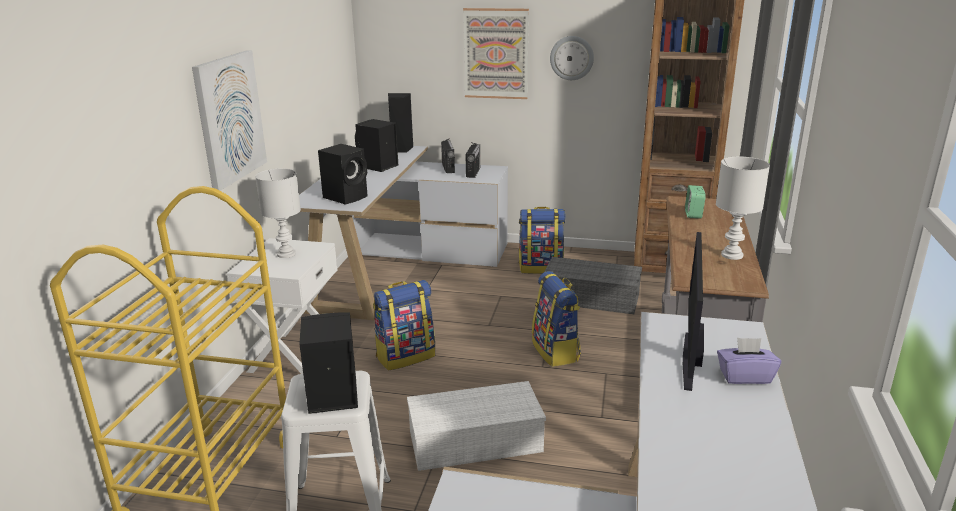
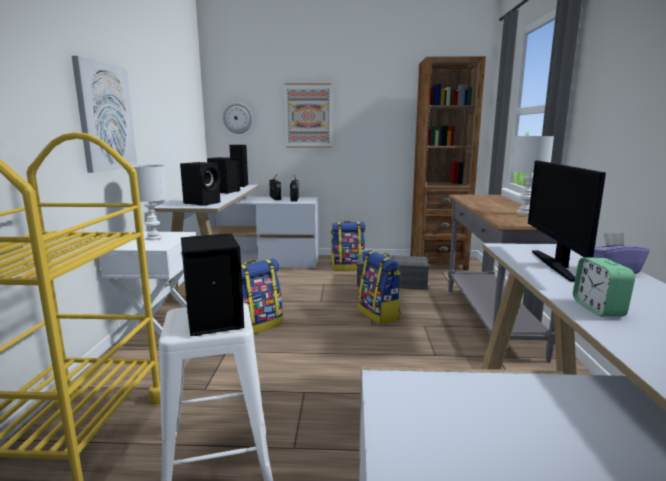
camera: 10 degrees left, 10 degrees down
(476, 440) = (336, 381): white storage box -> none
(571, 58) = (362, 117): wall clock -> wall clock (238, 118)
(693, 214) = (476, 199): alarm clock -> alarm clock (598, 309)

